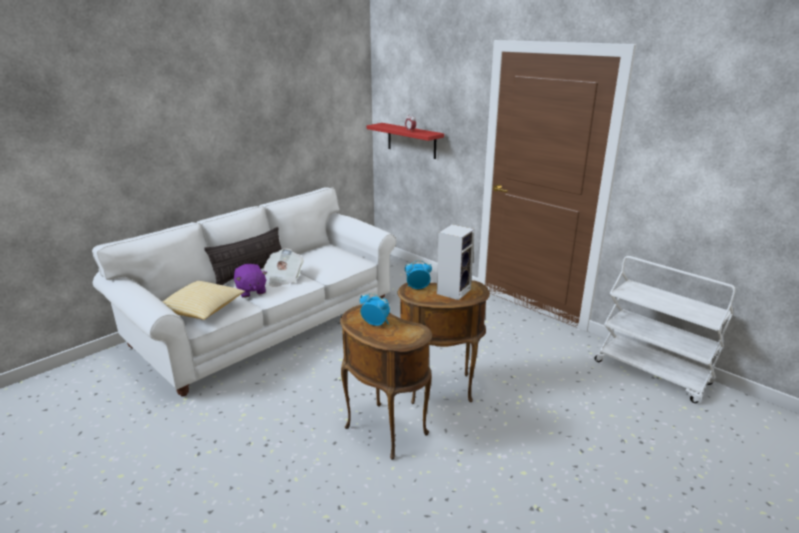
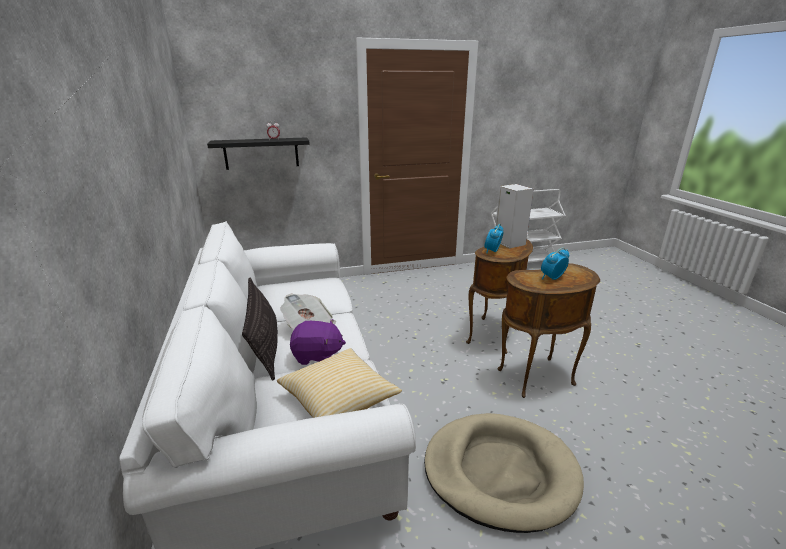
camera: 60 degrees left, 0 degrees up
(243, 432) = (499, 472): none -> beige dog bed
(411, 140) = (261, 153): red shelf -> black shelf

